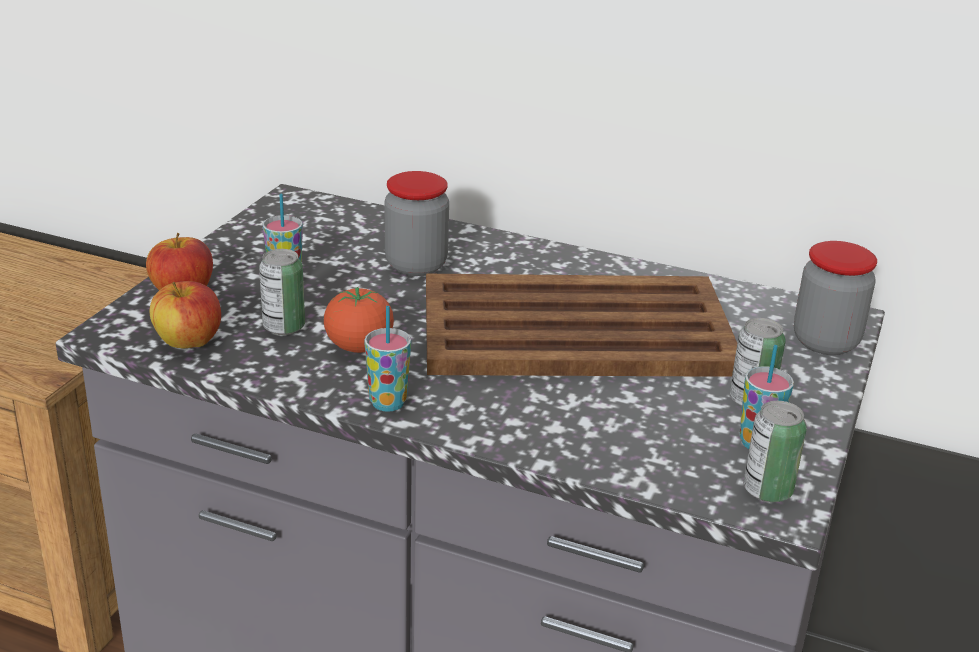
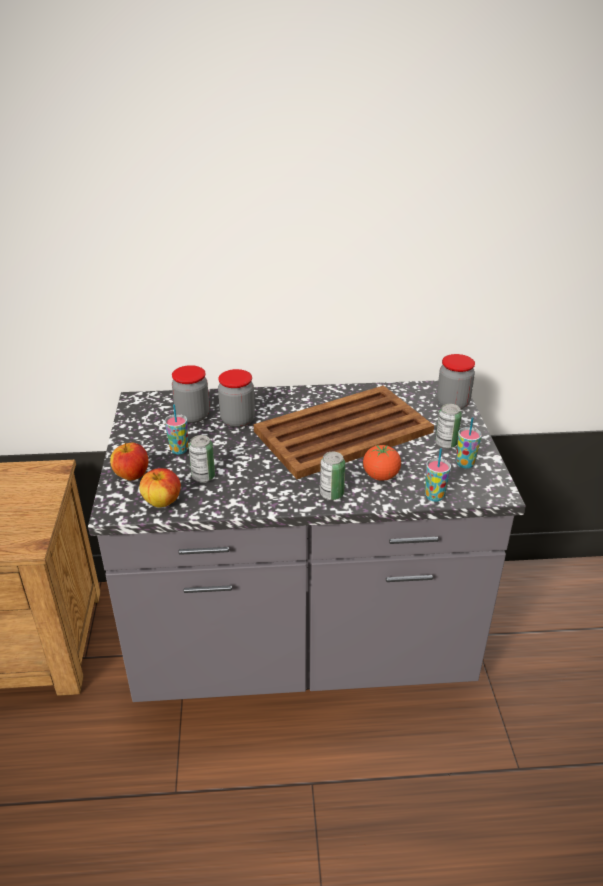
camera: 25 degrees left, 5 degrees up
(352, 241) = (192, 416): none -> jar
(359, 347) = (251, 475): tomato -> tomato (380, 476)
(388, 403) = (292, 500): cup -> cup (434, 496)
(767, 490) = (486, 485): can -> can (332, 494)

